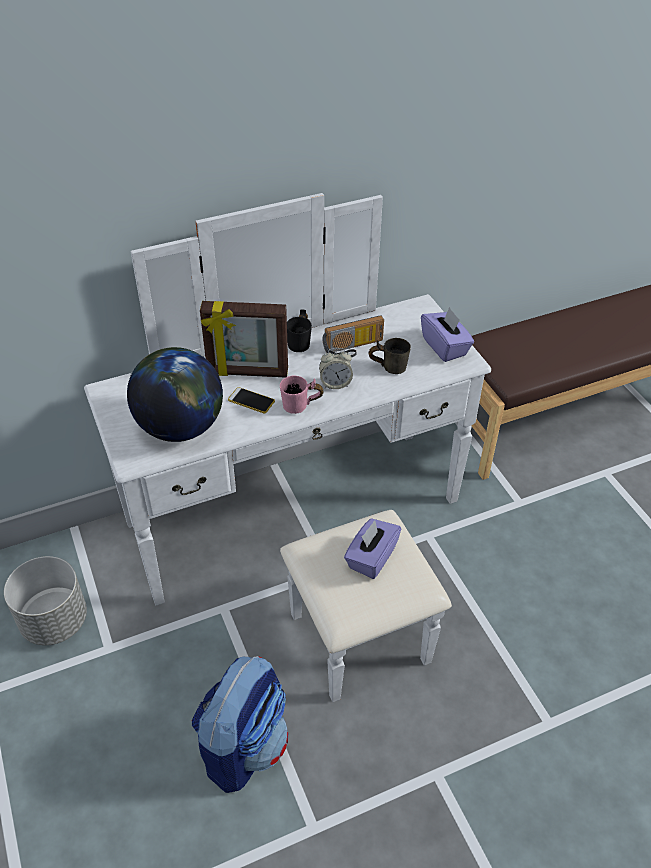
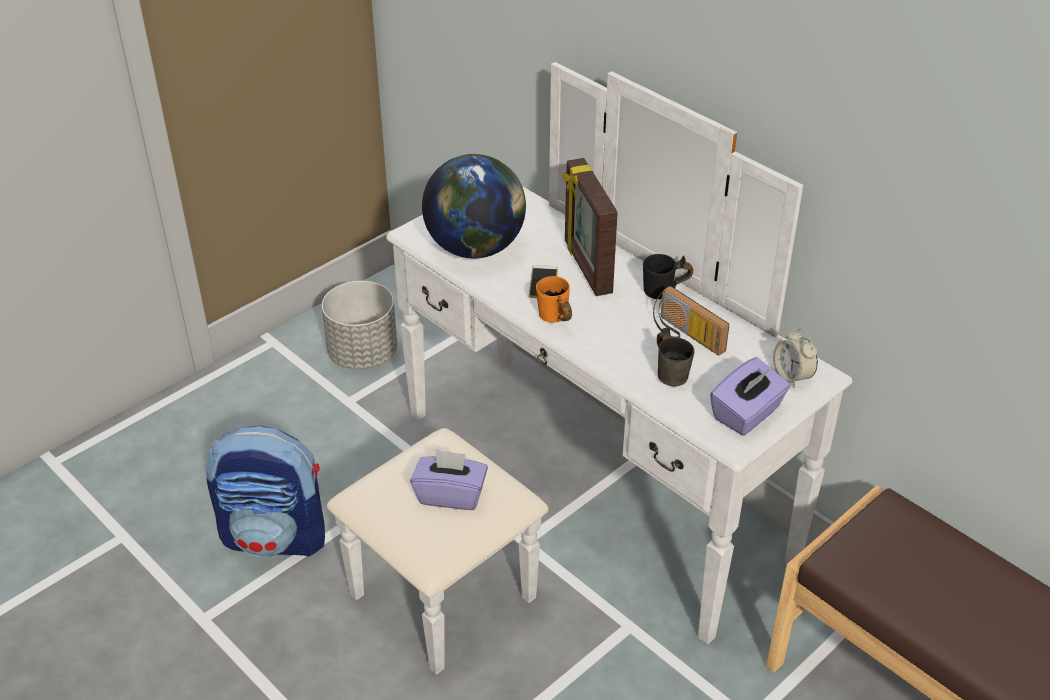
camera: 70 degrees right, 5 degrees down
(300, 408) = (553, 320): pink mug -> orange mug
(335, 383) = (611, 336): alarm clock -> alarm clock (792, 376)

